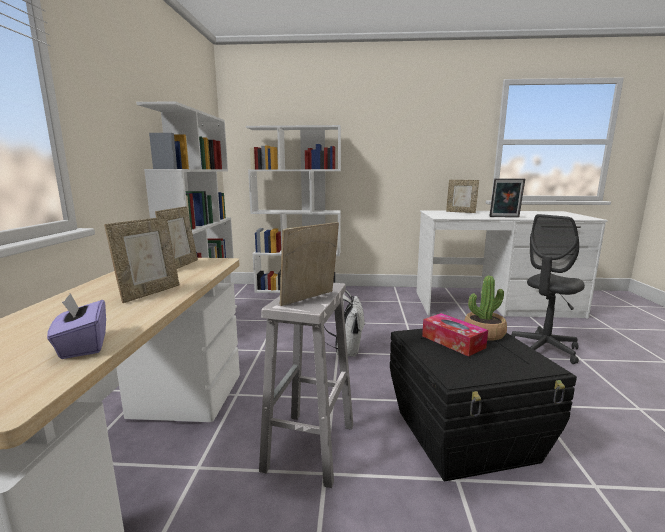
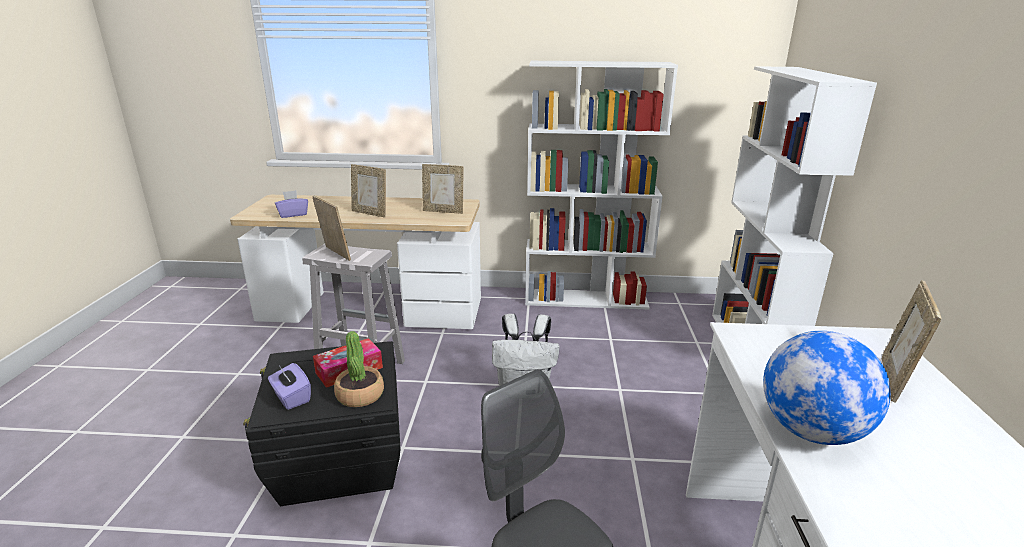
camera: 90 degrees right, 10 degrees up
(504, 217) = (811, 431): picture frame -> globe
(514, 361) = (291, 397): none -> purple tissue box

